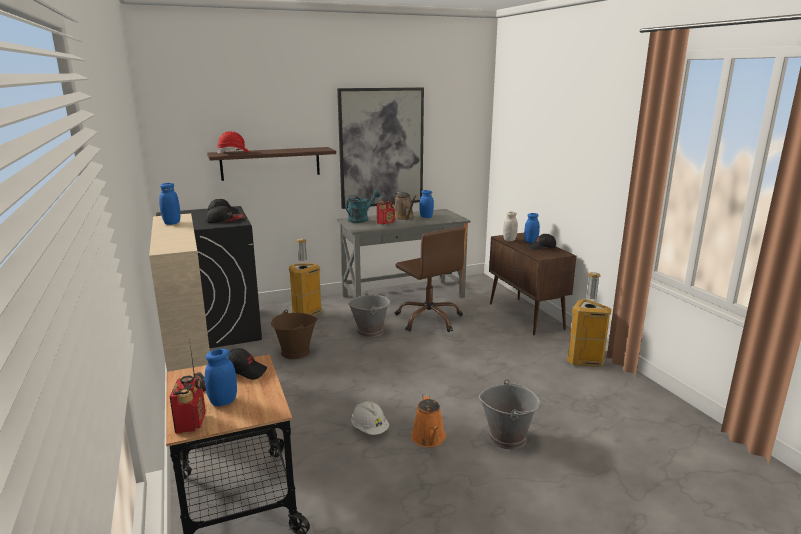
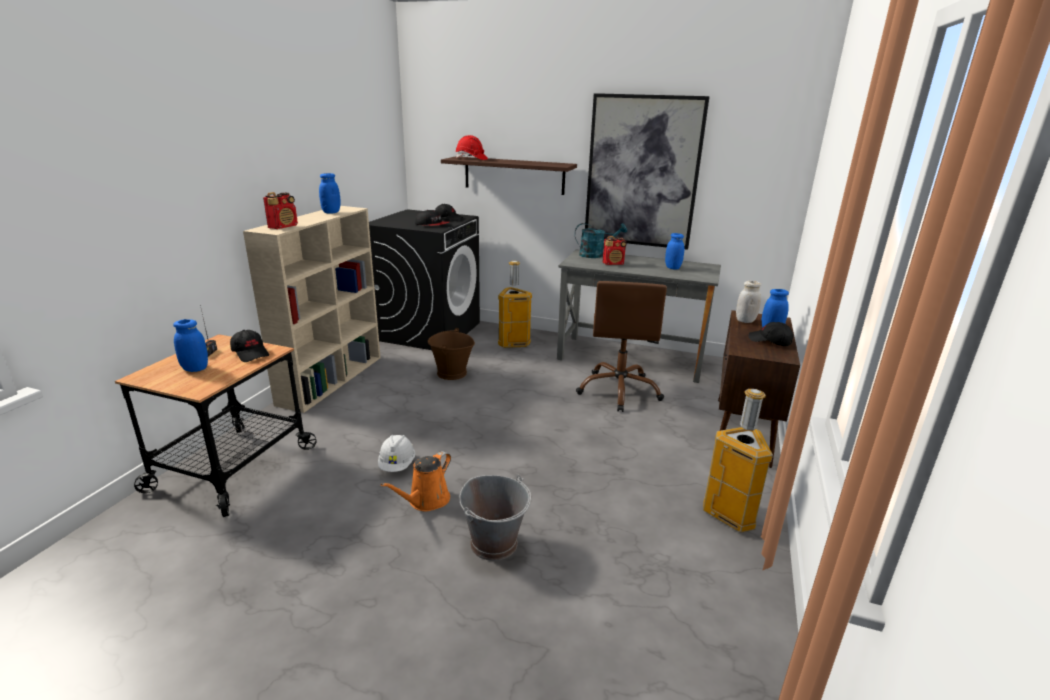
camera: 40 degrees right, 5 degrees up
(190, 422) = (152, 374): radio -> radio (283, 227)
(370, 331) = (542, 380): grey bucket -> none
(404, 218) = (645, 263): brown watering can -> none

